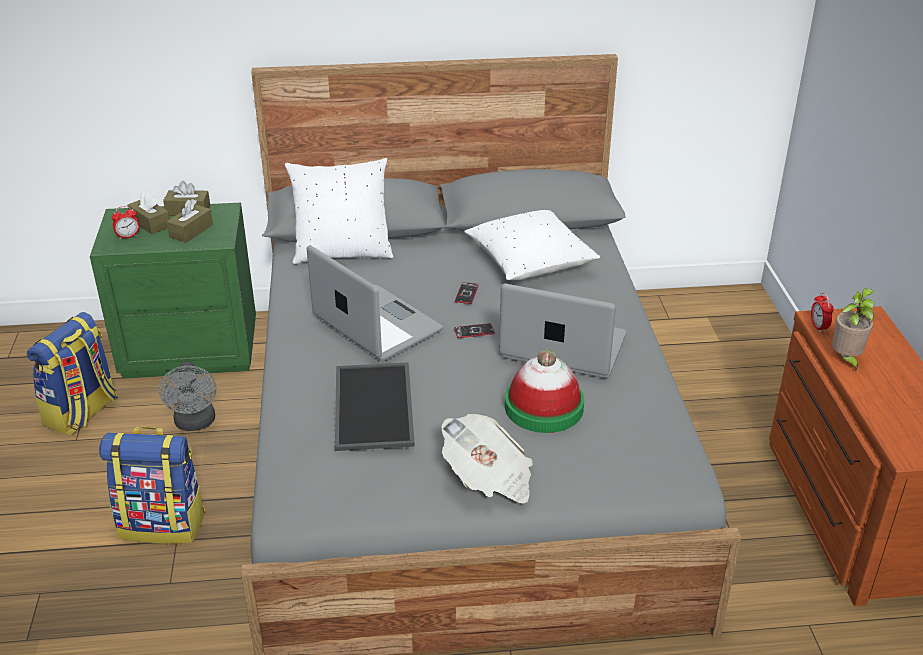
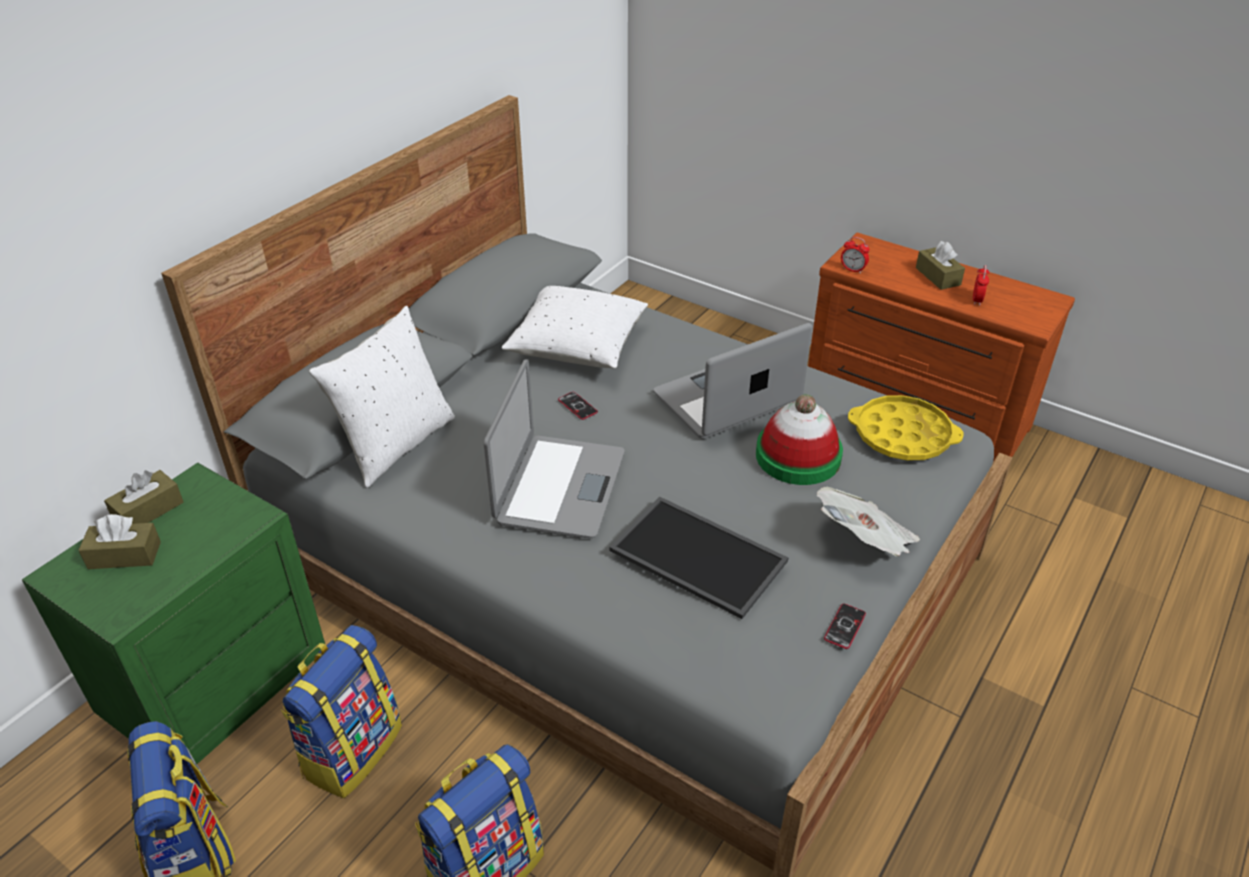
camera: 50 degrees left, 5 degrees up
(128, 236) = (123, 588): alarm clock -> alarm clock (977, 300)
(191, 231) = (197, 529): brown tissue box -> brown tissue box (938, 276)
(195, 423) = (351, 749): grey fan -> backpack
(376, 325) = (559, 487): laptop -> laptop turned 105 degrees clockwise
(474, 331) = (645, 433): phone -> phone (844, 627)
(639, 446) = (902, 435): none -> yellow tray
(845, 360) = (904, 283): potted plant -> none

